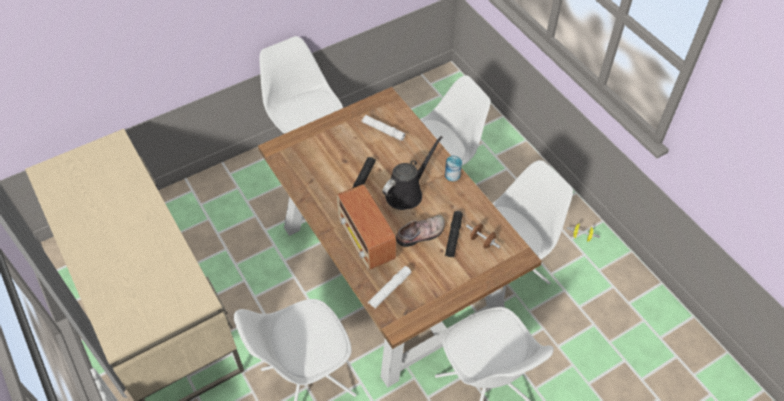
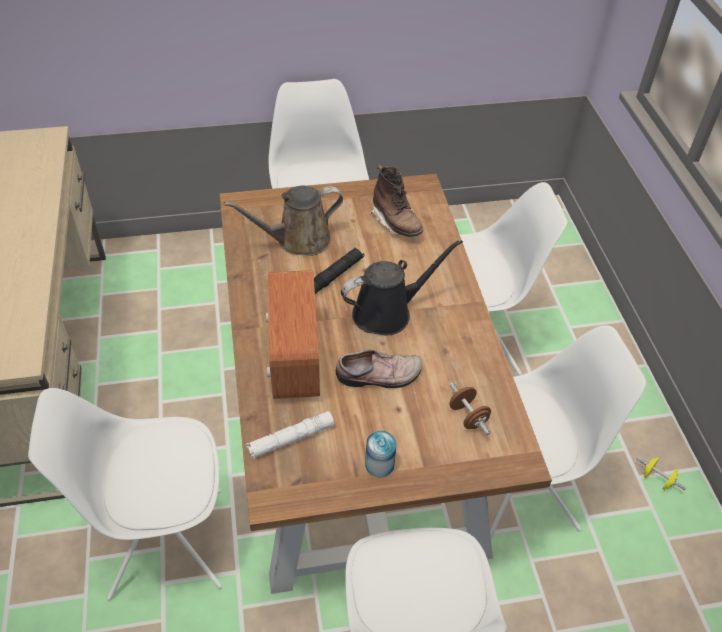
camera: 20 degrees right, 5 degrees down
(327, 162) = (298, 240): none -> brown watering can
(383, 130) = (396, 223): white flashlight -> brown boot
(452, 175) = (467, 309): can -> can (379, 464)
(453, 237) = (426, 396): black flashlight -> none

